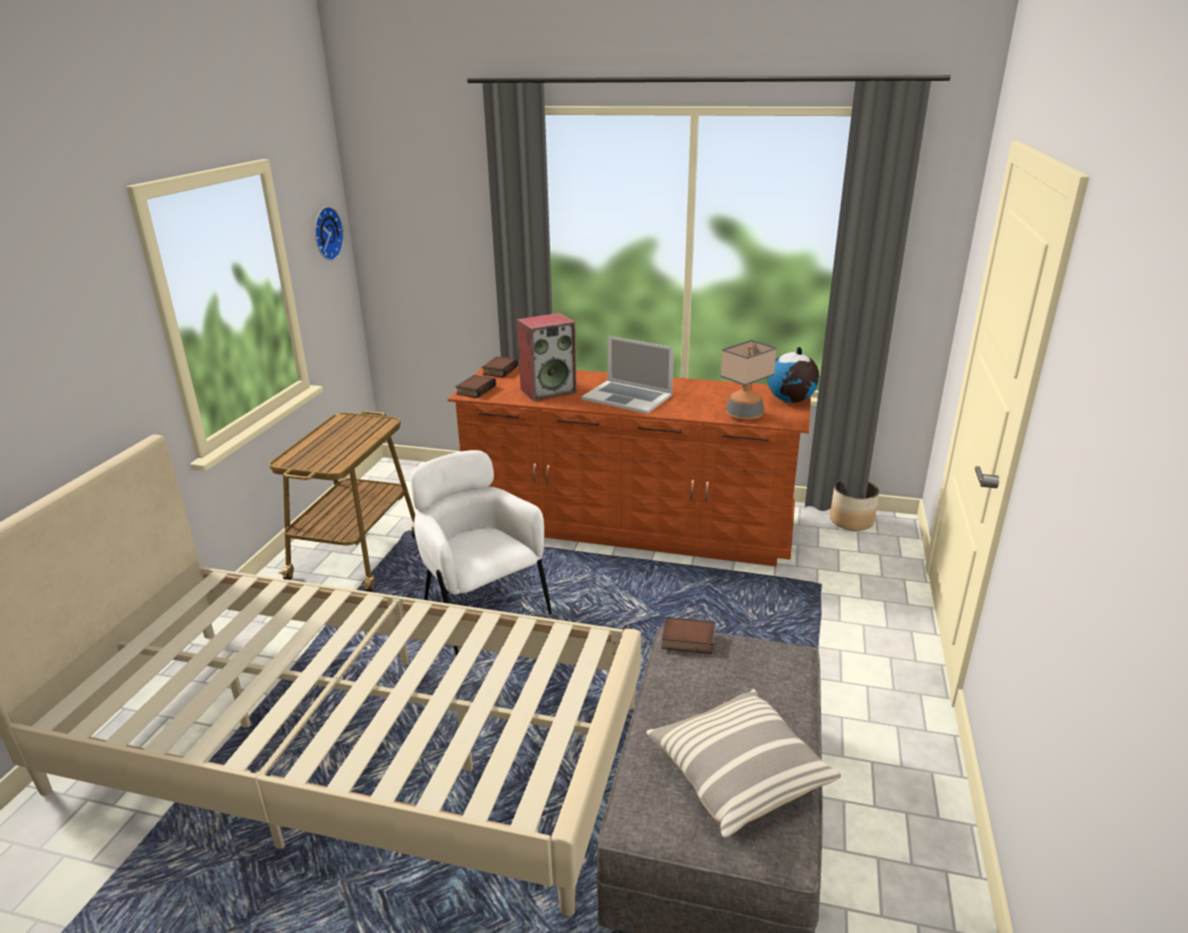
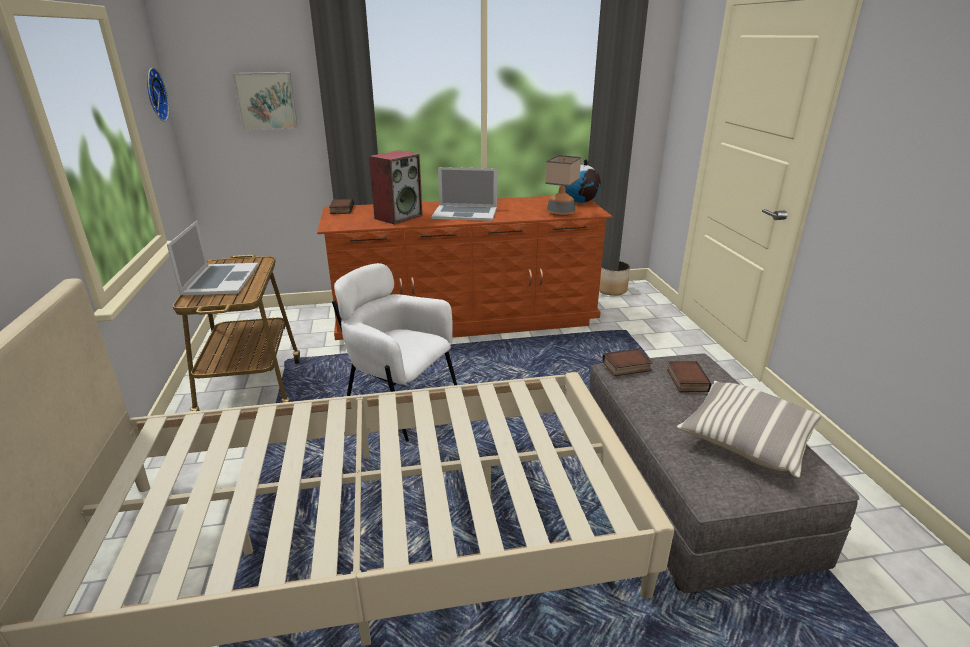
camera: 25 degrees left, 0 degrees up
(330, 439) = (220, 279): none -> laptop
(442, 240) = (266, 101): none -> picture
(475, 390) = (335, 223): book -> book (686, 380)

